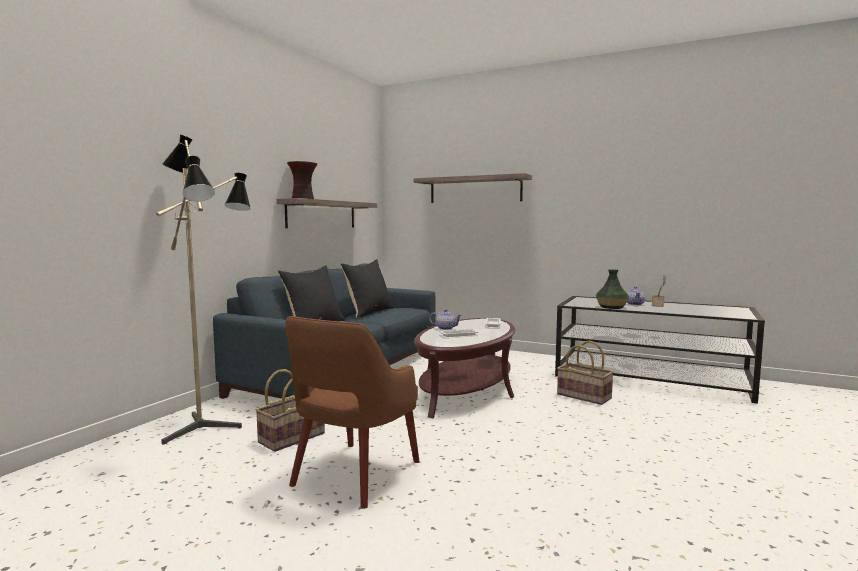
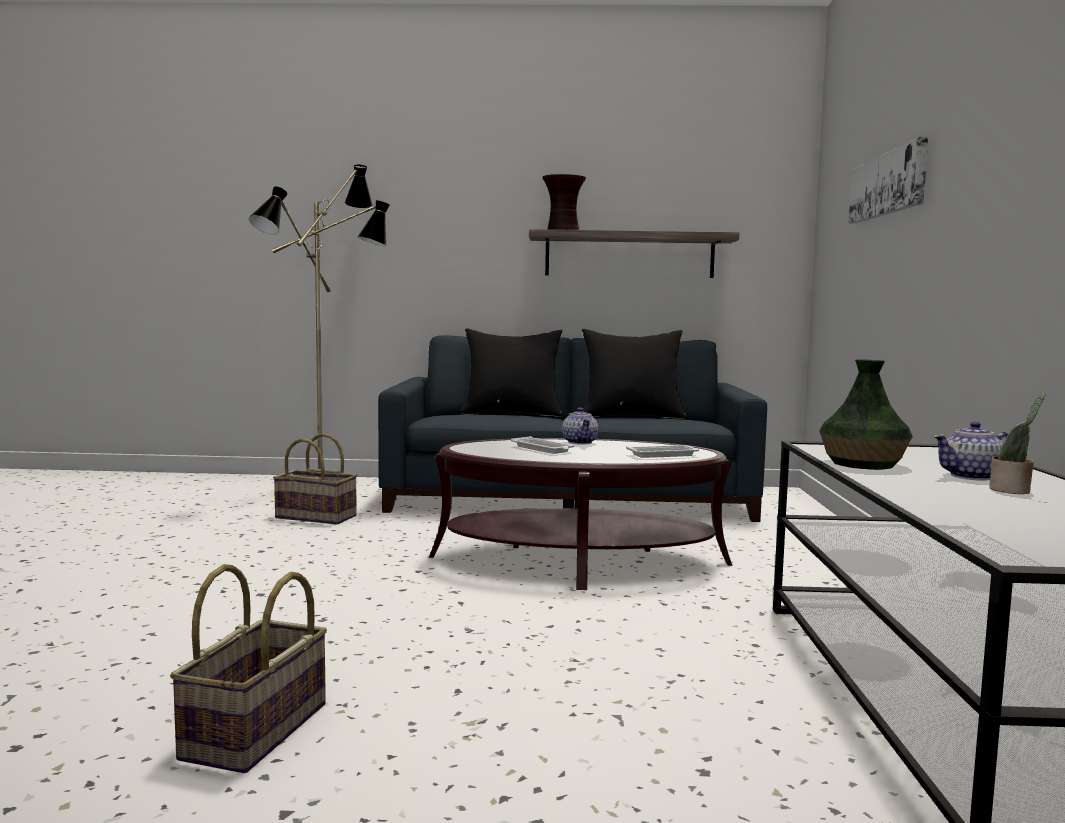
camera: 65 degrees right, 0 degrees up
(355, 474) = (230, 550): brown armchair -> none
(475, 190) = (888, 185): shelf -> picture
(584, 396) = (669, 641): basket -> basket (257, 732)

